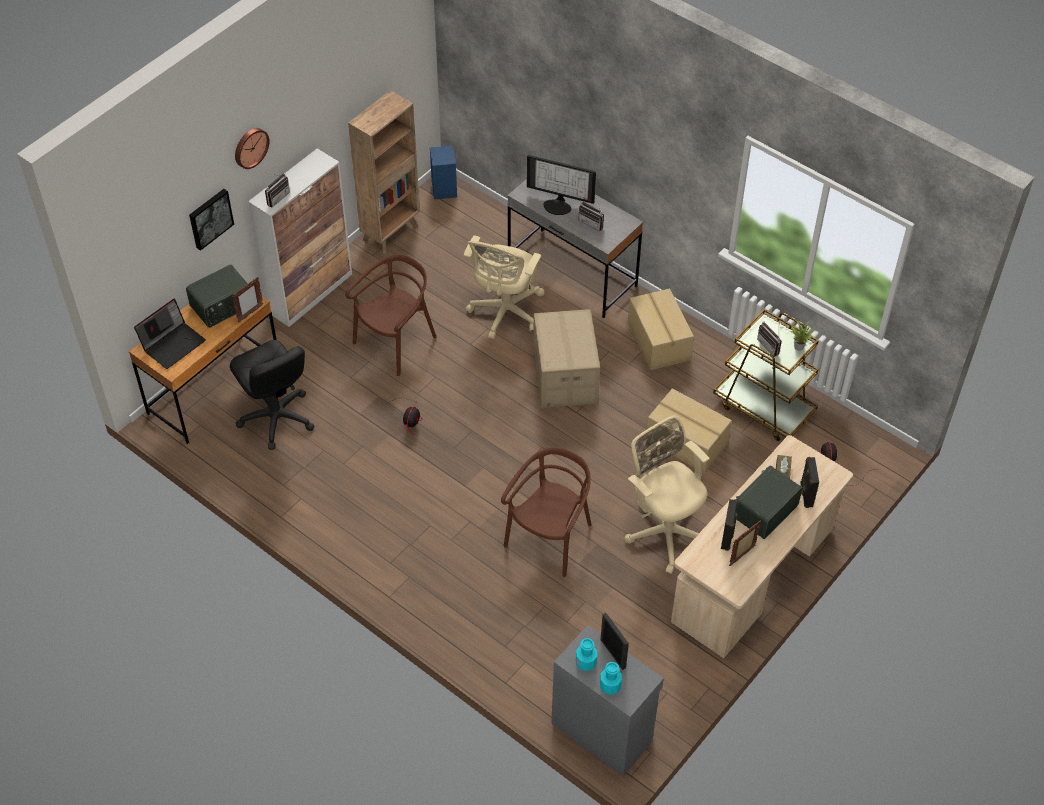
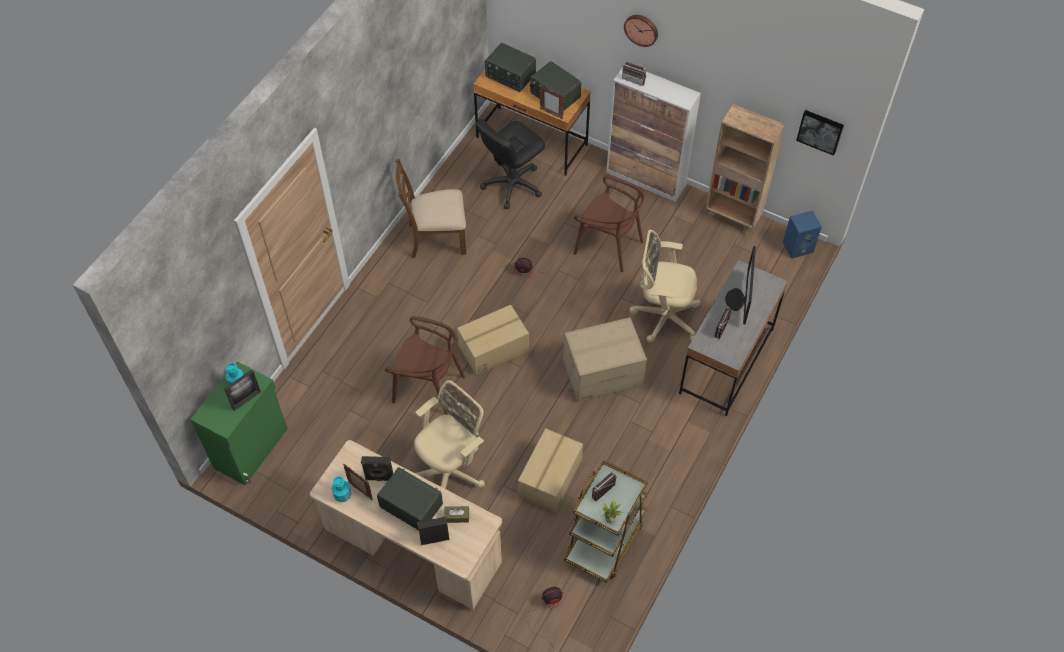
camera: 80 degrees right, 5 degrees up
(173, 344) = (510, 76): laptop -> radio
(210, 218) = (591, 40): picture -> picture (820, 131)
(335, 505) = (436, 238): none -> brown chair
(602, 731) = (252, 448): grey cabinet -> green cabinet
(610, 686) = (217, 402): turquoise bottle -> turquoise bottle (342, 495)
(658, 341) = (663, 441): cardboard box -> cardboard box (493, 348)

